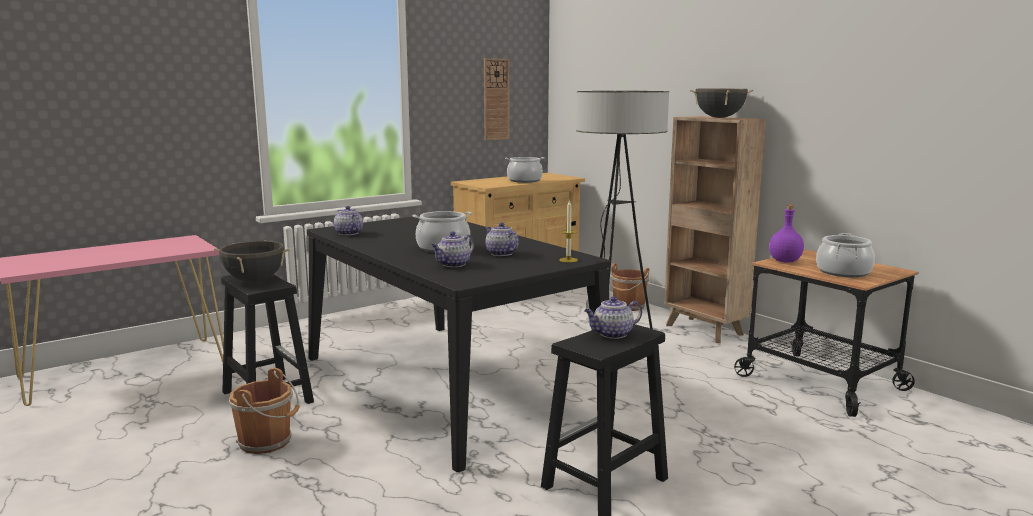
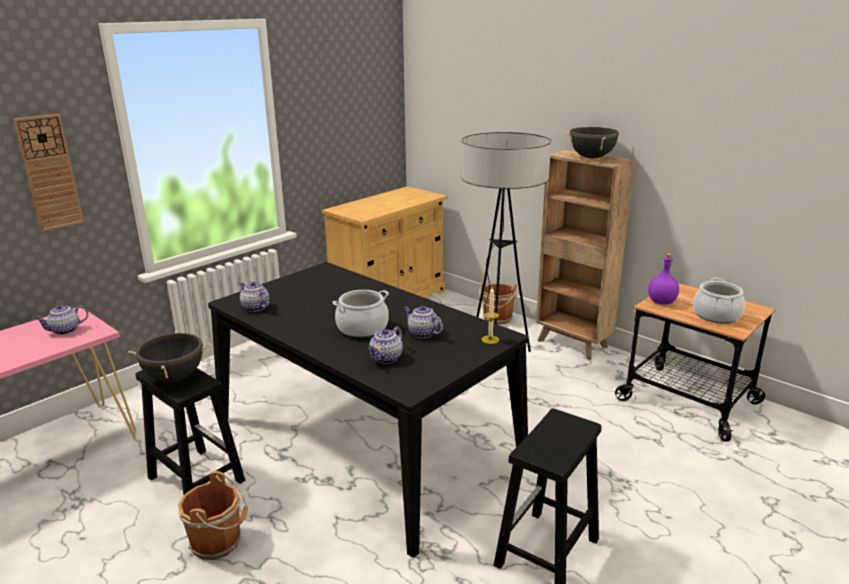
camera: 10 degrees left, 10 degrees up
(496, 99) = (358, 122): wall clock -> wall clock (49, 173)
(524, 180) = (393, 204): cooking pot -> none
(612, 334) = (557, 433): teapot -> teapot (64, 330)

